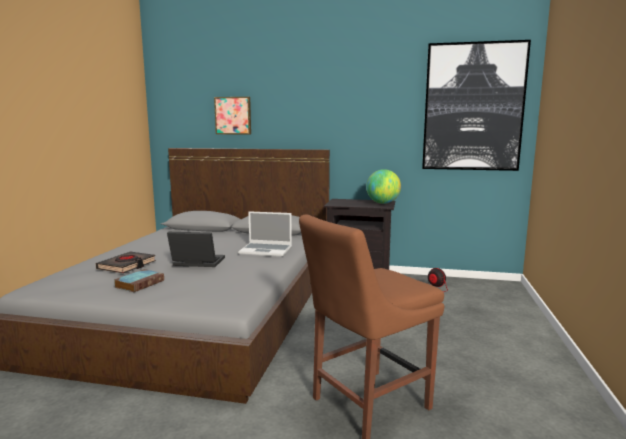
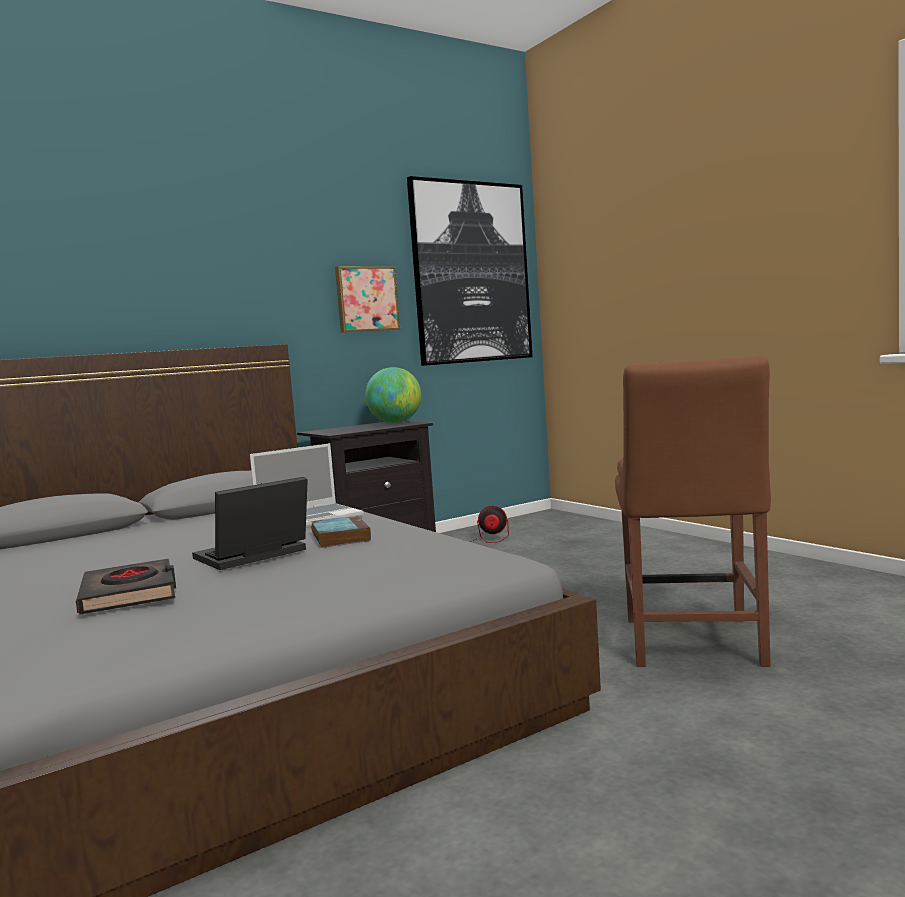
camera: 45 degrees left, 5 degrees down
(140, 283) = (254, 598): book -> book (339, 537)
(233, 115) = (70, 286): picture -> picture (366, 299)

